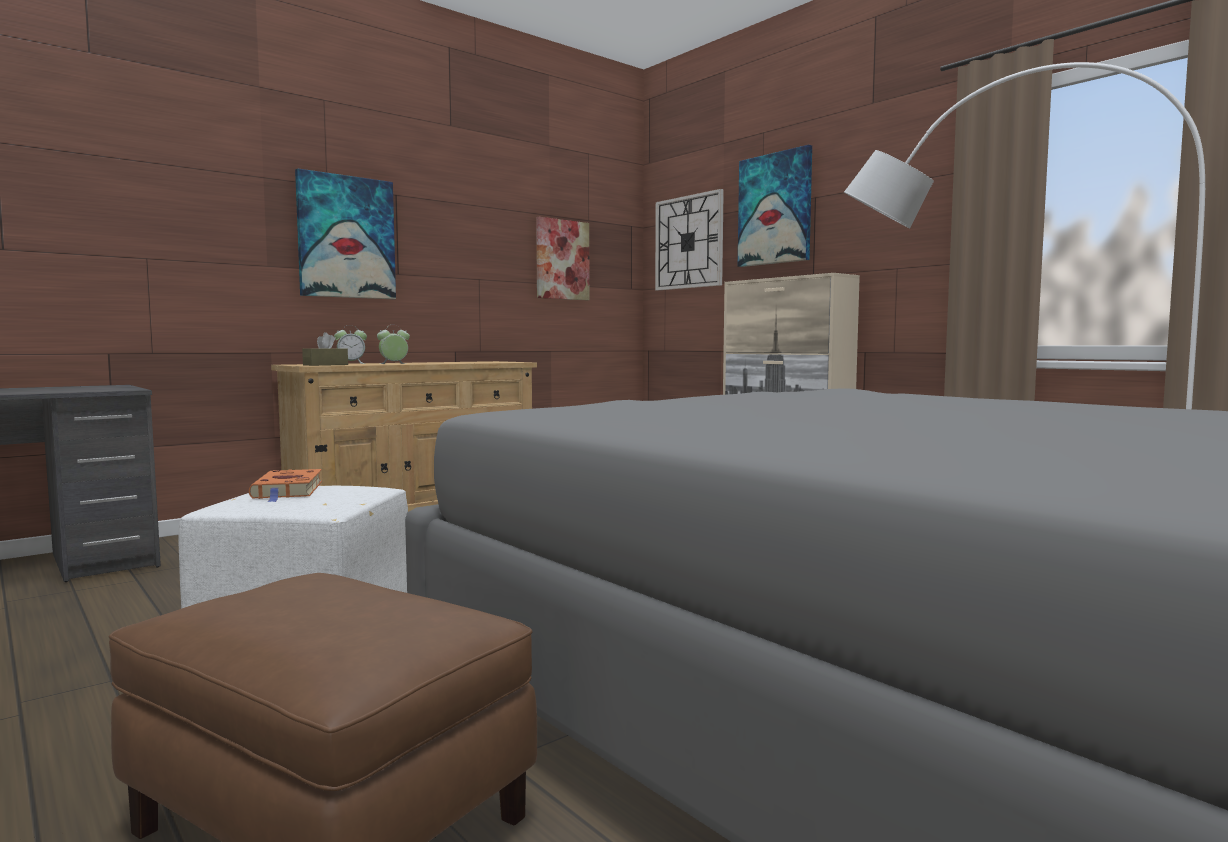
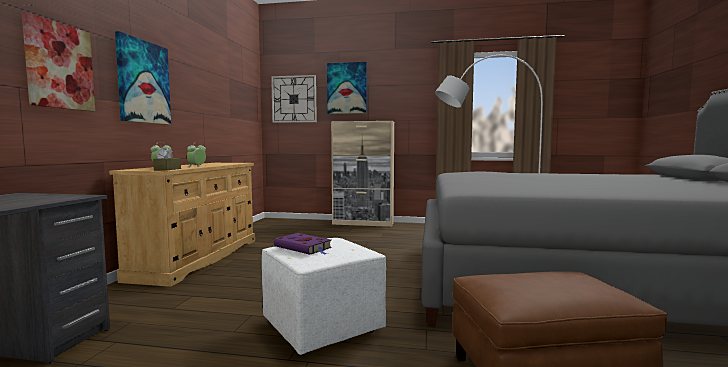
camera: 40 degrees left, 0 degrees up
(288, 491) = (304, 247): orange book -> purple book
(562, 260) = (234, 104): picture -> picture (59, 66)

